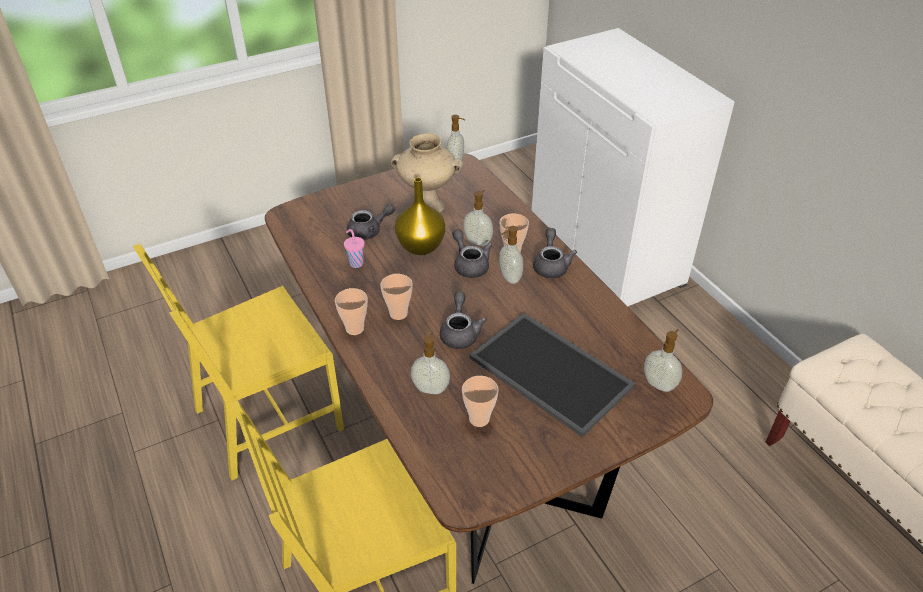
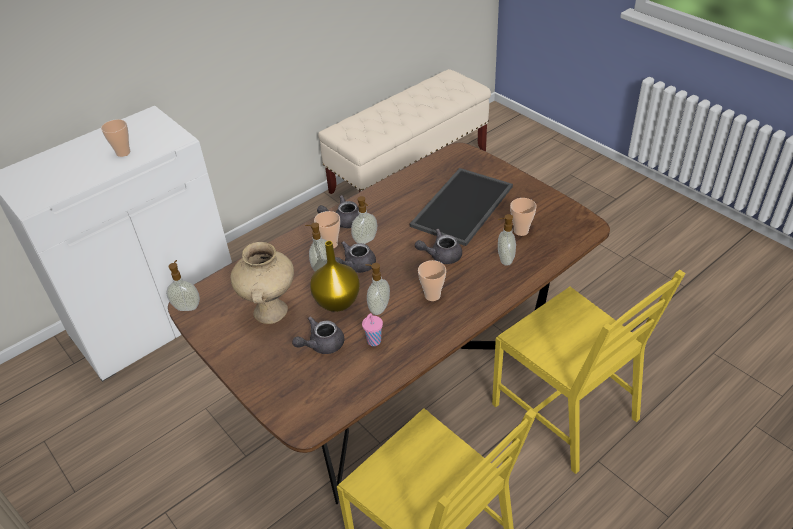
camera: 100 degrees left, 0 degrees up
(354, 328) = (461, 318): cup -> cup (123, 152)
(369, 231) = (321, 345): grey teapot -> grey teapot turned 90 degrees counterclockwise
(659, 383) = (452, 161): soap dispenser -> soap dispenser (378, 308)

